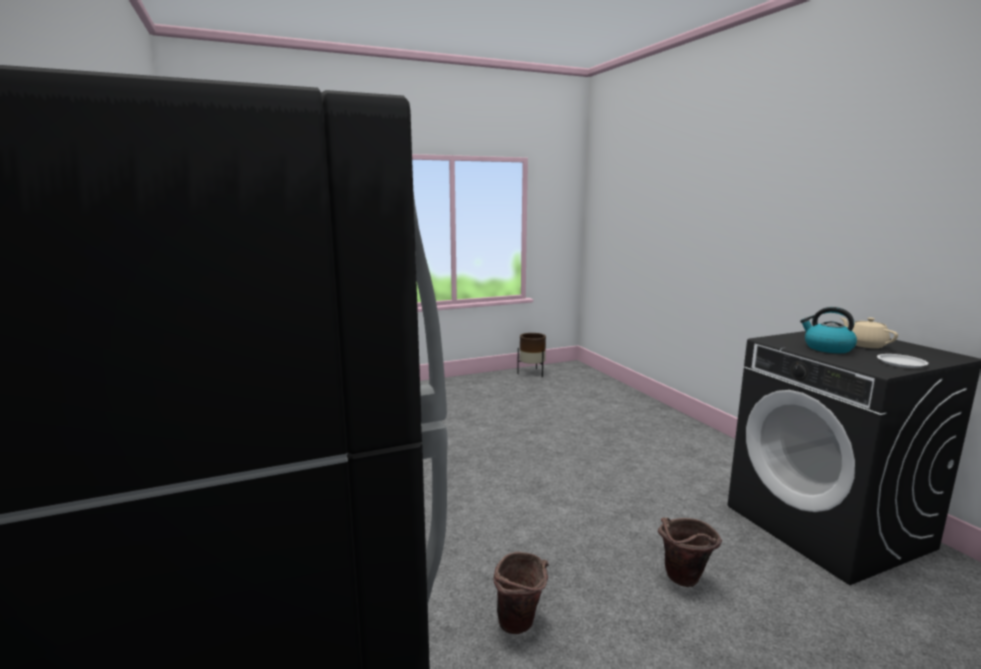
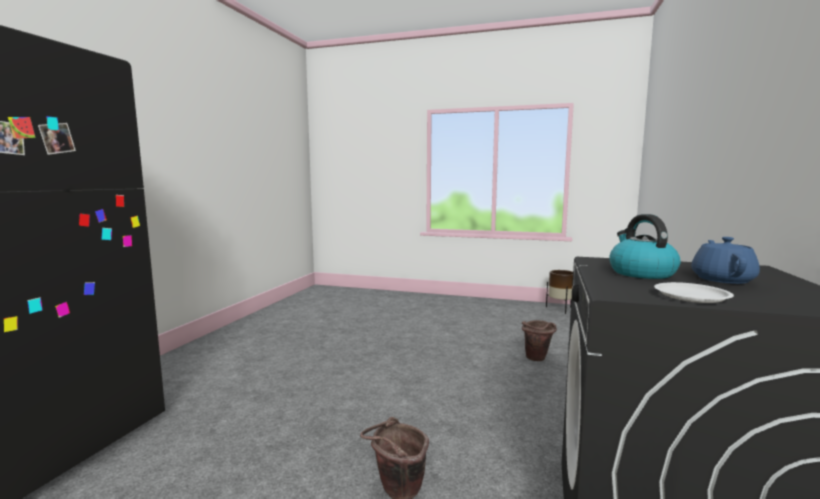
camera: 40 degrees right, 5 degrees down
(521, 626) = (244, 452): brown bucket -> brown bucket (537, 359)
(865, 345) = (722, 279): beige teapot -> blue teapot

